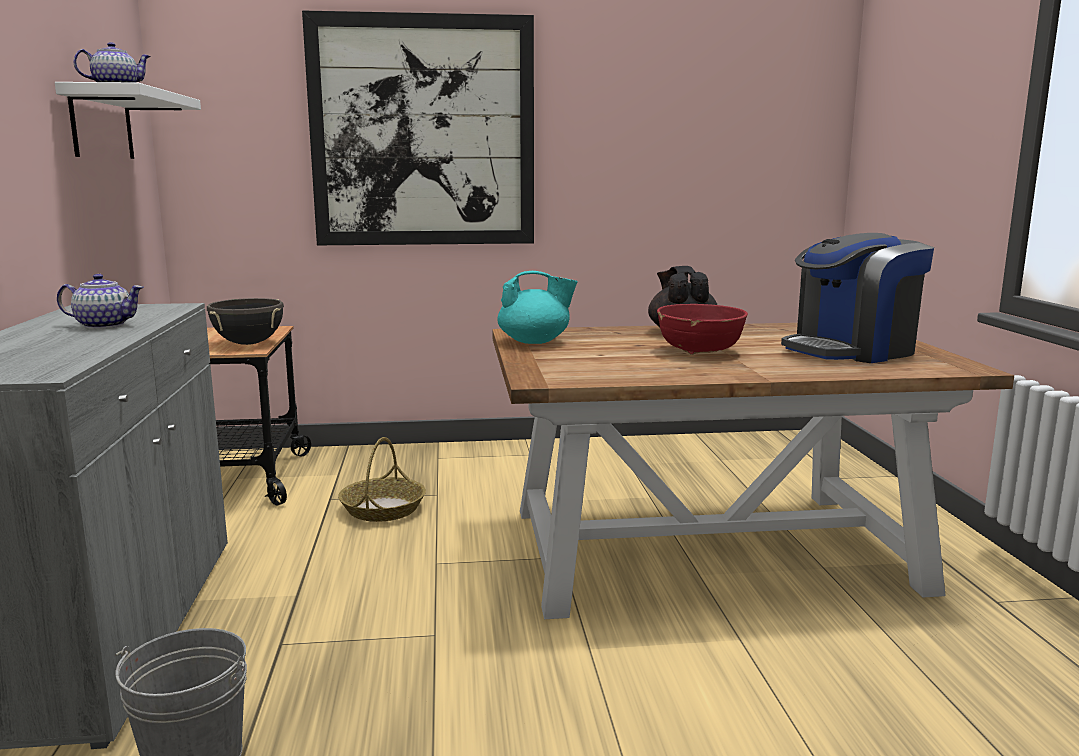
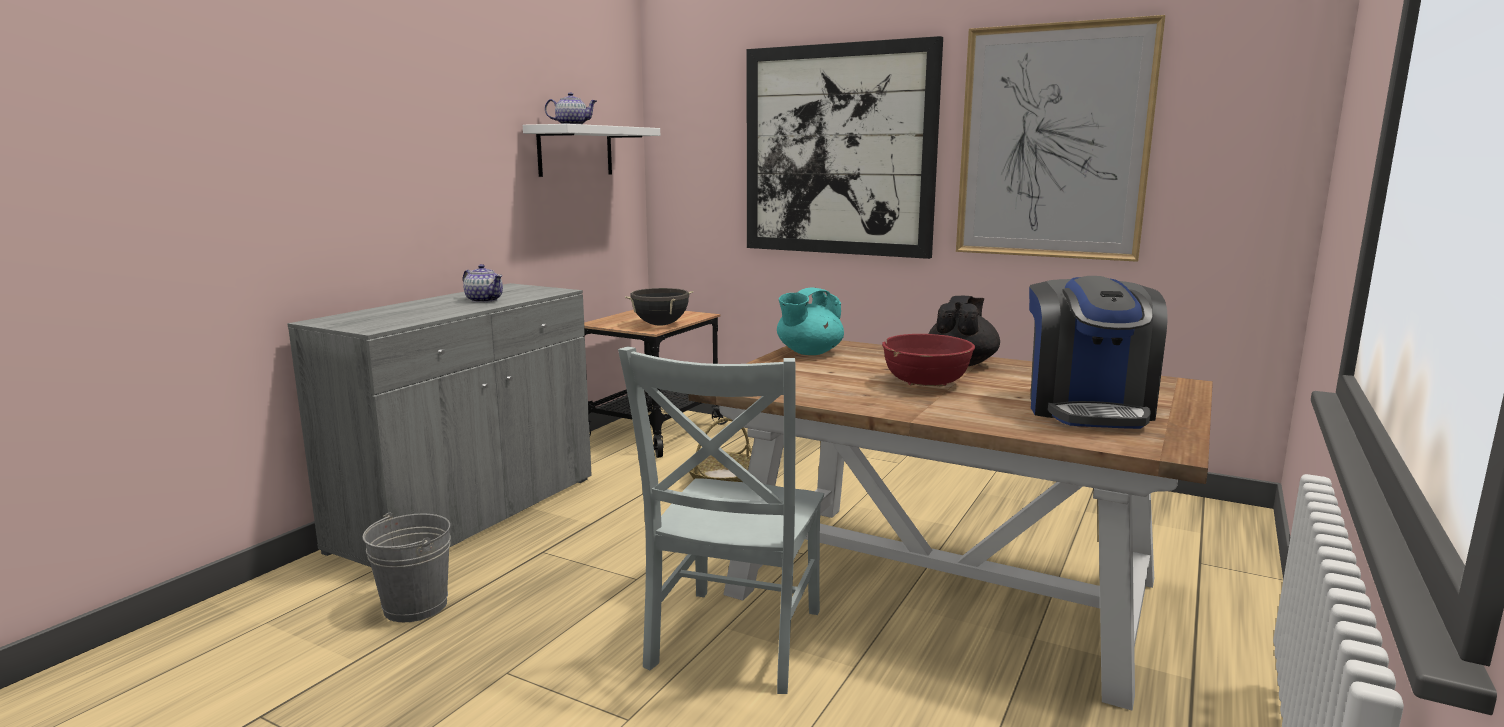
camera: 35 degrees right, 0 degrees up
(535, 342) = (808, 352): turquoise teapot -> turquoise teapot turned 105 degrees clockwise
(616, 659) = (733, 642): none -> grey chair
(642, 126) = (1052, 143): none -> picture
(851, 350) = (1087, 408): coffee machine -> coffee machine turned 90 degrees counterclockwise

